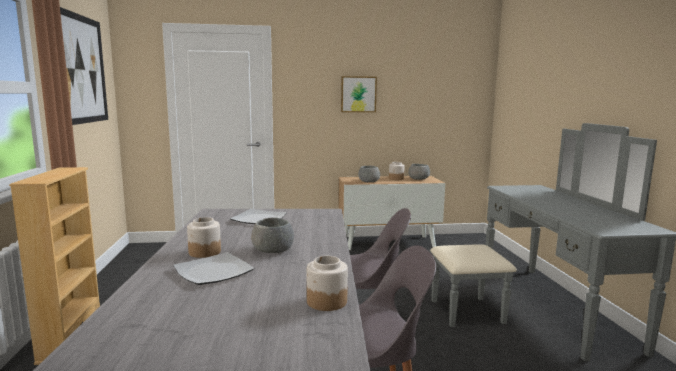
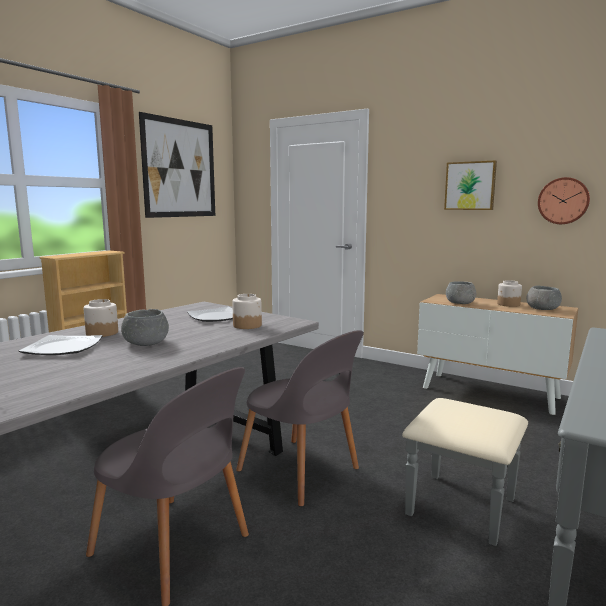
camera: 40 degrees right, 0 degrees up
(326, 301) = (49, 392): jar -> jar (247, 325)
(418, 106) = (563, 201): none -> wall clock

